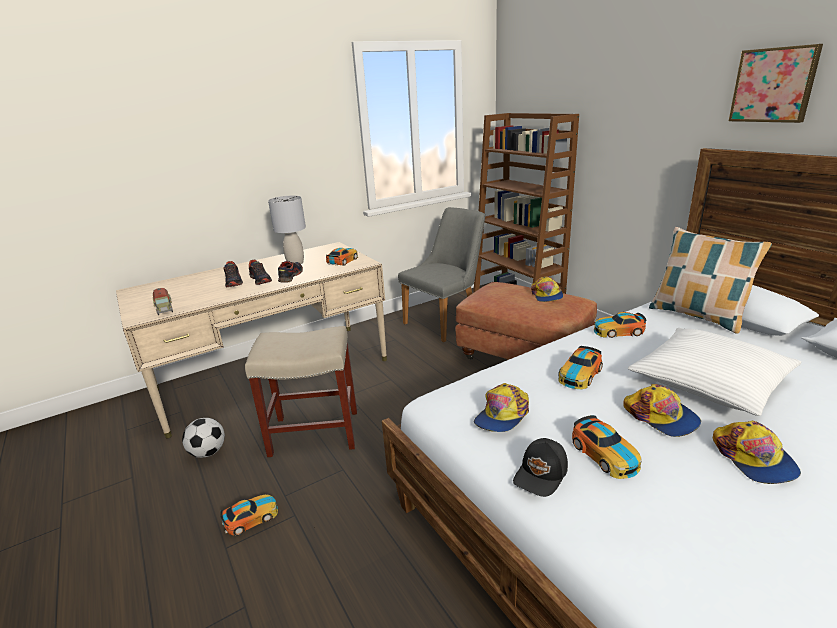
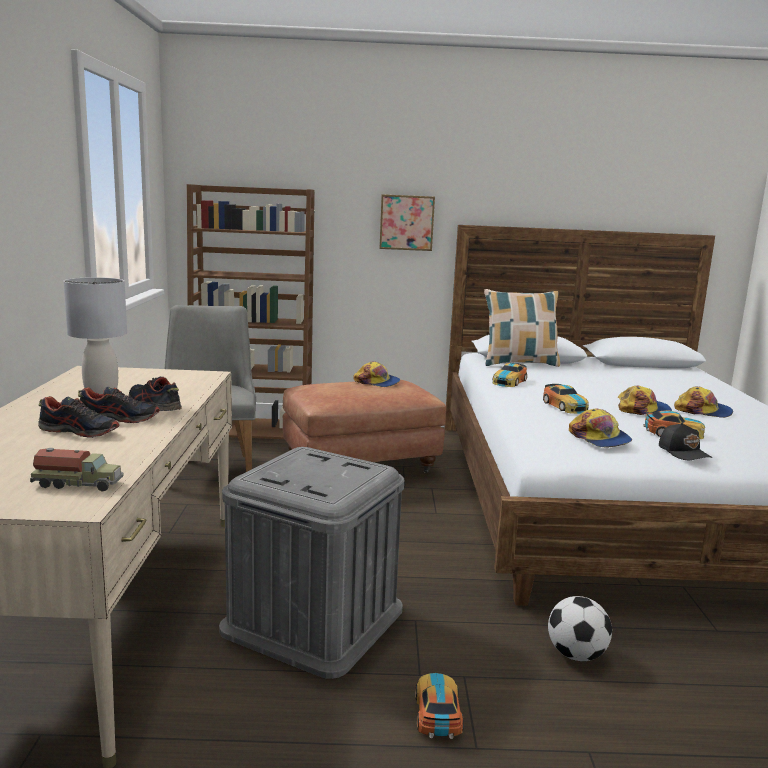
camera: 60 degrees left, 10 degrees down
(208, 452) = (231, 723): football -> football (576, 655)
(313, 433) = (313, 619): beige stool -> grey storage box
(343, 261) = (169, 379): toy car -> none
(709, 381) = (611, 390): white pillow -> none
(774, 85) = (505, 175): picture -> picture (406, 222)

